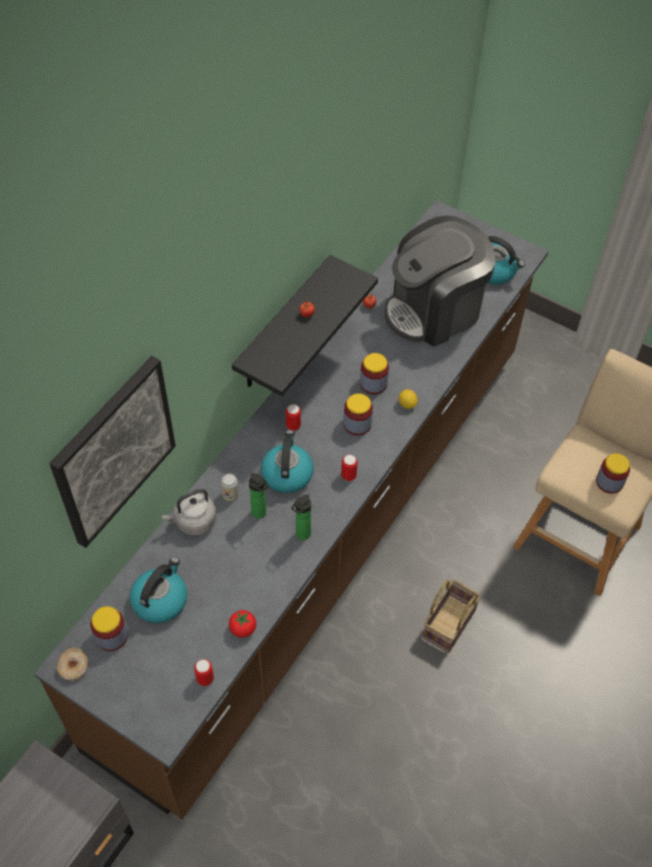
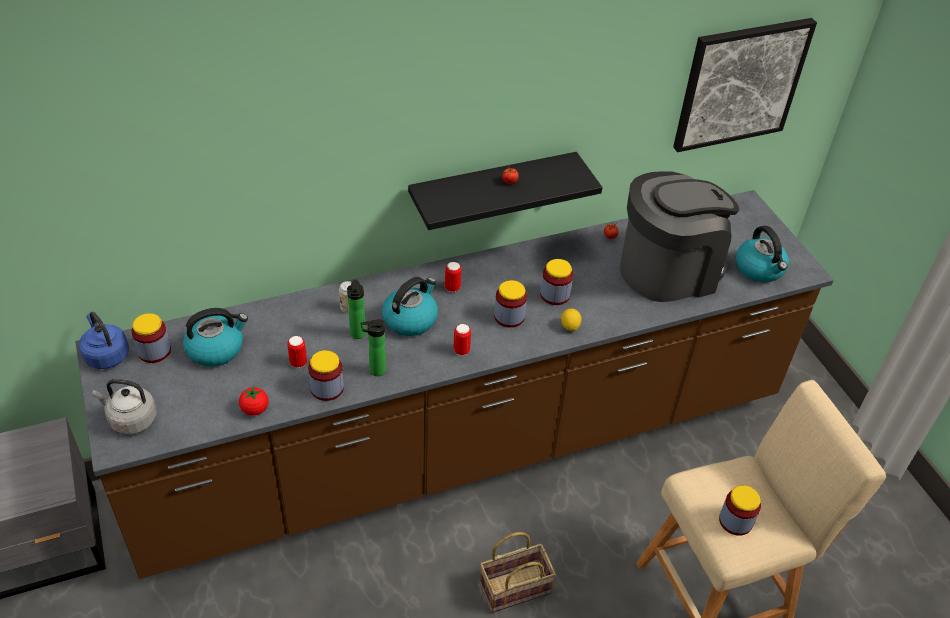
camera: 35 degrees right, 10 degrees down
(74, 667) = (106, 355): donut -> blue kettle
(113, 451) = (223, 169): picture -> picture (740, 84)
(193, 522) = (299, 310): grey kettle -> grey kettle (131, 419)
(205, 678) = (187, 426): can -> can (298, 363)
(280, 574) = (327, 388): none -> jar
(434, 310) = (668, 270): coffee machine -> coffee machine turned 150 degrees clockwise

